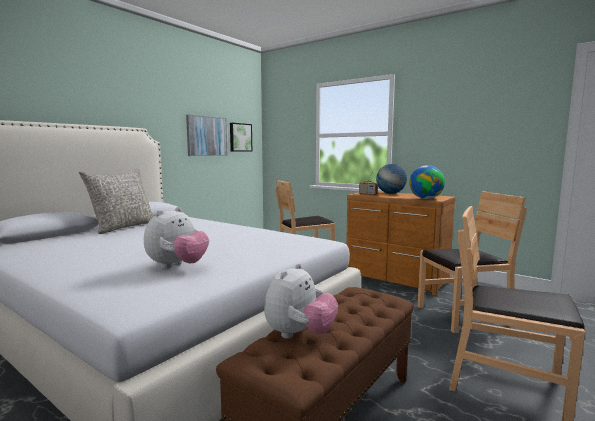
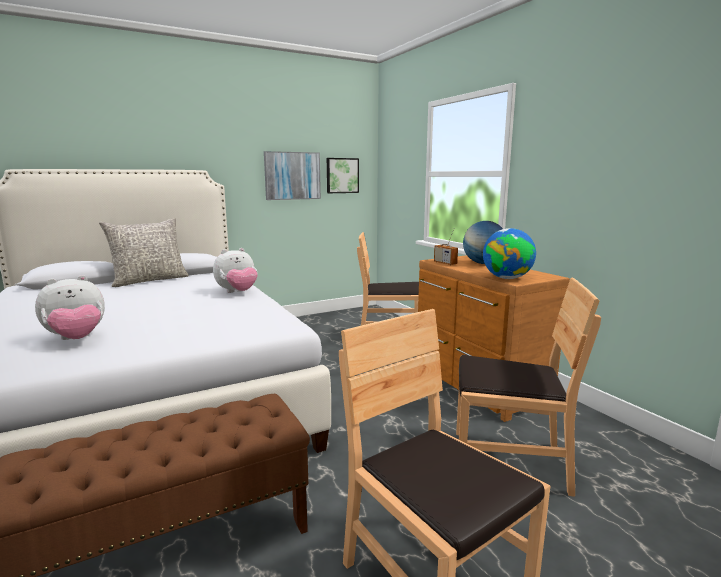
camera: 25 degrees right, 5 degrees up
(299, 335) = (107, 444): plush toy -> plush toy (237, 292)

